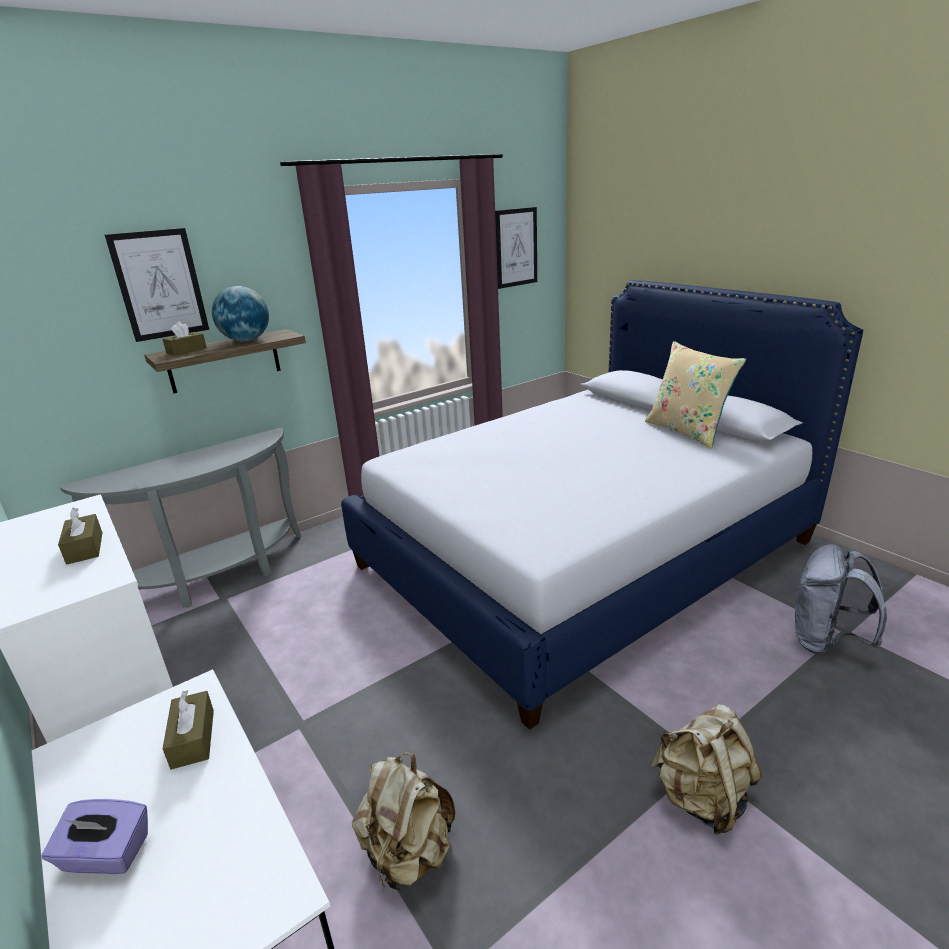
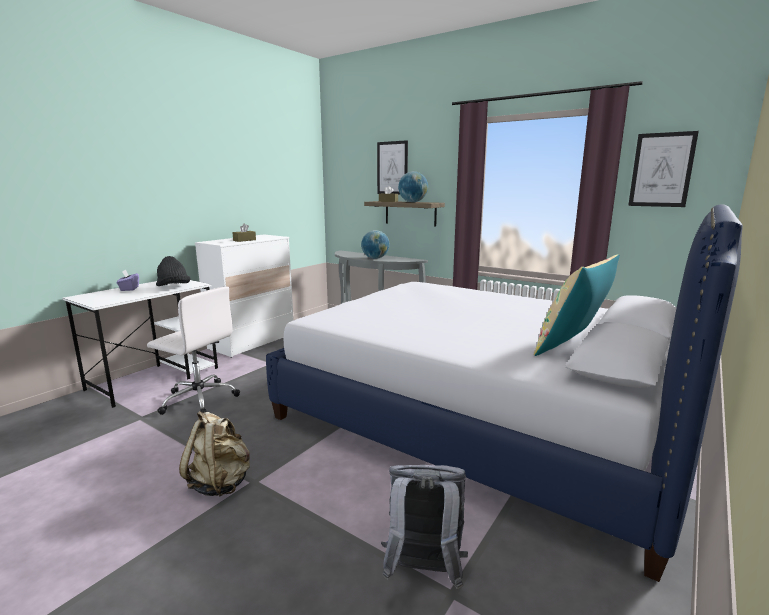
camera: 70 degrees right, 10 degrees down
(193, 738) = (173, 287): brown tissue box -> black hat
(212, 461) = (375, 258): none -> globe
(408, 853) = (199, 399): beige backpack -> white office chair

